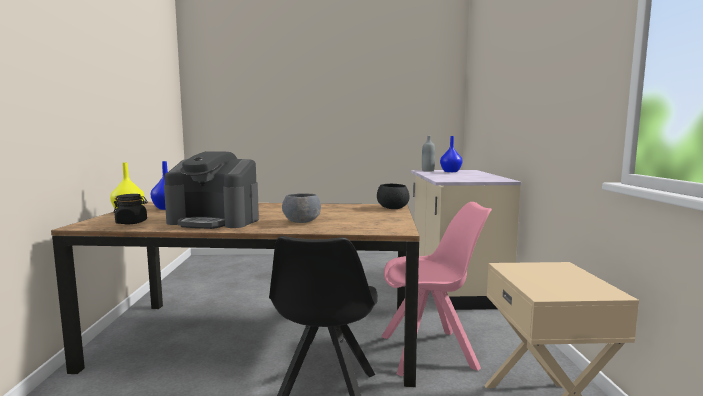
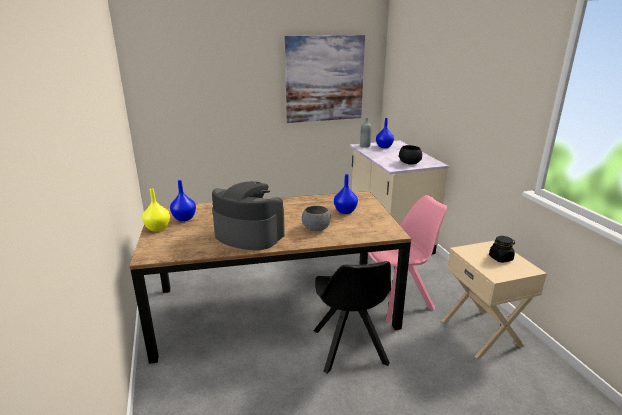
camera: 15 degrees left, 15 degrees up
(132, 222) = (184, 246): black jar -> black jar (500, 258)
(215, 221) = (248, 235): coffee machine -> coffee machine turned 150 degrees counterclockwise
(356, 214) = (344, 211): none -> blue vase
(392, 104) = (324, 79): none -> picture
(393, 208) = (364, 199): black bowl -> black bowl (409, 163)

